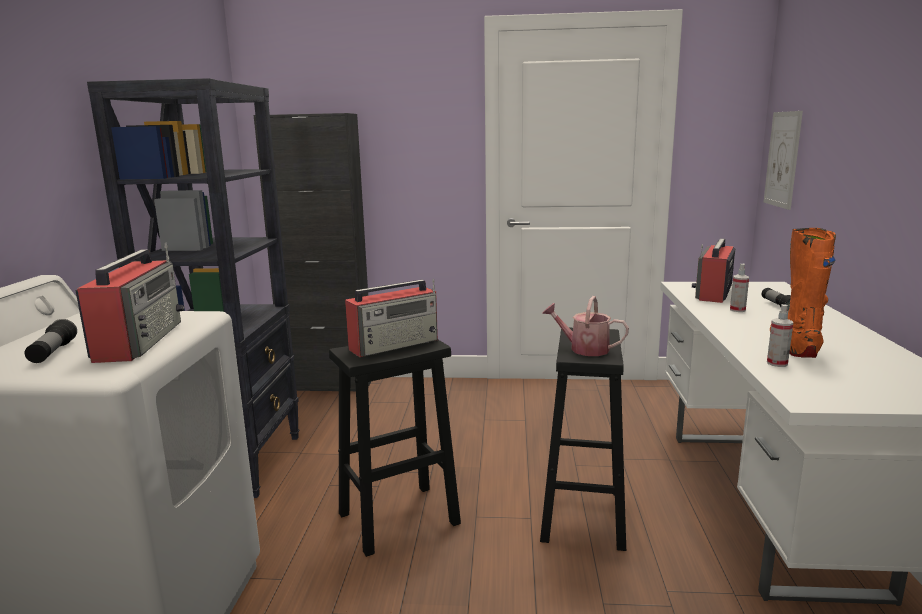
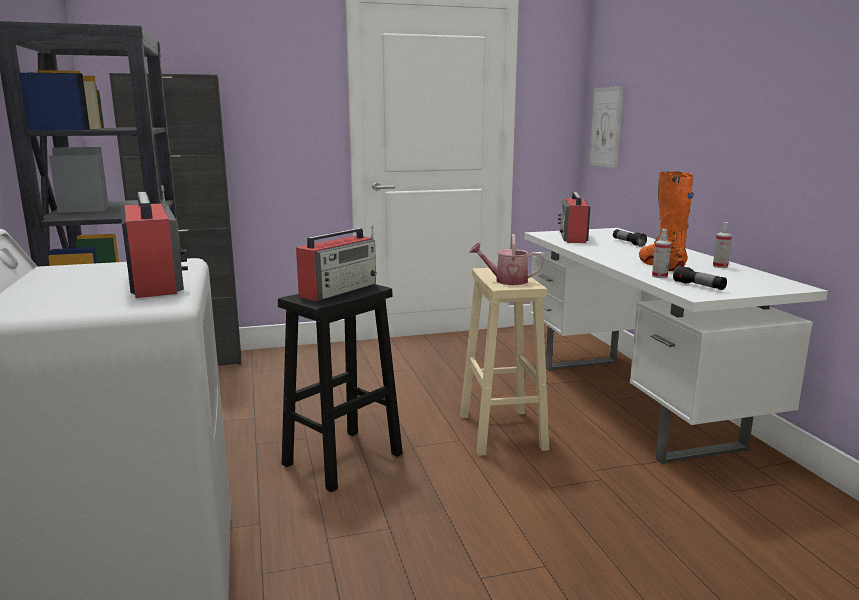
camera: 20 degrees left, 0 degrees up
(53, 353) = (75, 295): flashlight -> flashlight (698, 286)
(582, 514) = (501, 431): black stool -> beige stool
(737, 310) = (601, 247): spray bottle -> spray bottle (720, 266)

